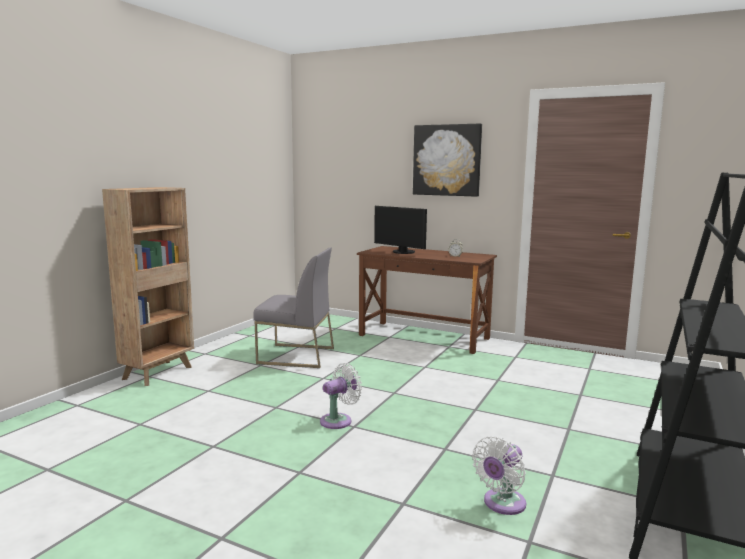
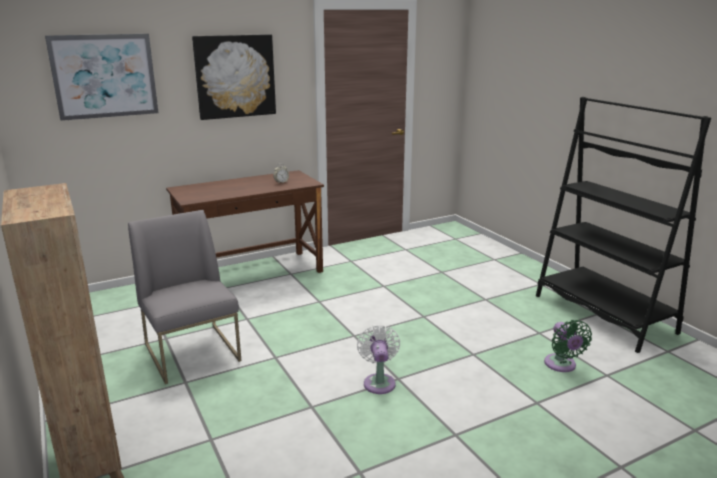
camera: 55 degrees left, 10 degrees up
(295, 356) = (193, 353): grey chair -> grey chair turned 75 degrees counterclockwise
(353, 155) = (104, 76): none -> picture
(402, 252) = (221, 191): monitor -> none
(502, 504) = (561, 365): white fan -> green fan

